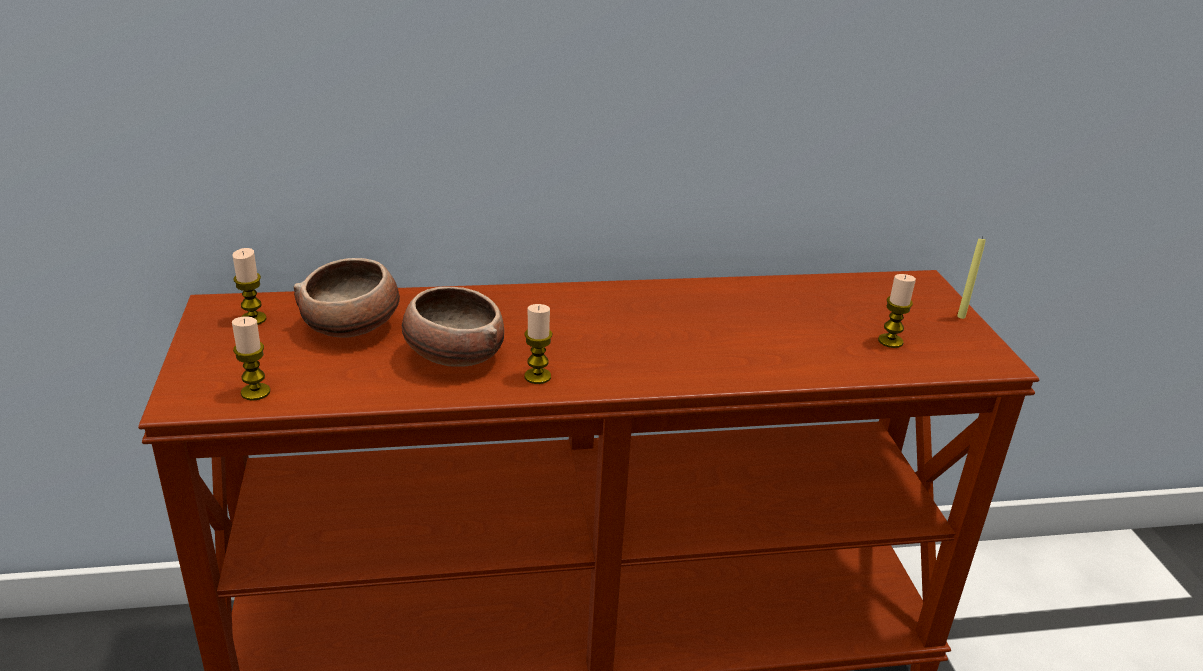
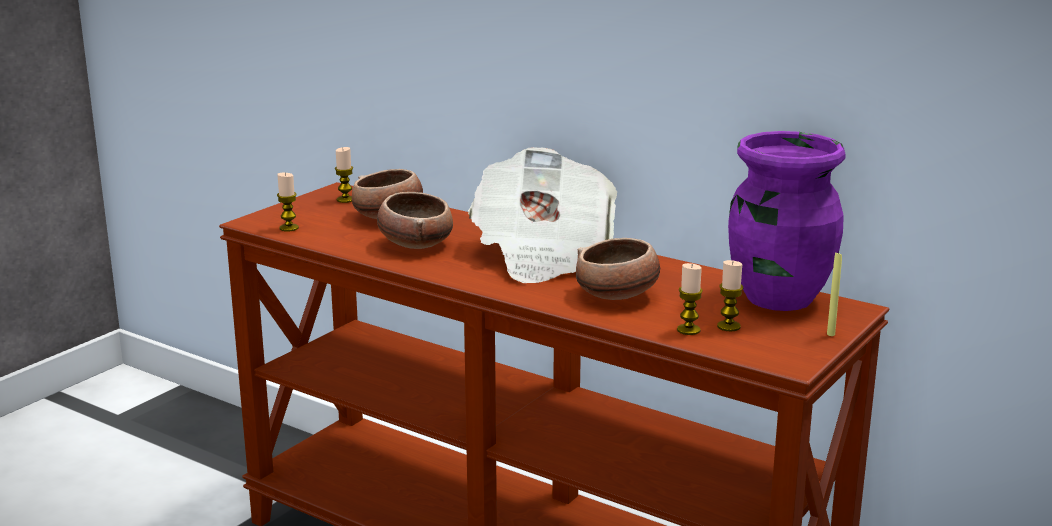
camera: 45 degrees right, 10 degrees down
(537, 376) = (442, 266): candle -> candle (688, 330)
(603, 318) = (543, 255): none -> newspaper
(753, 343) = (618, 295): none -> bowl
(861, 291) = (778, 298): none -> purple vase

